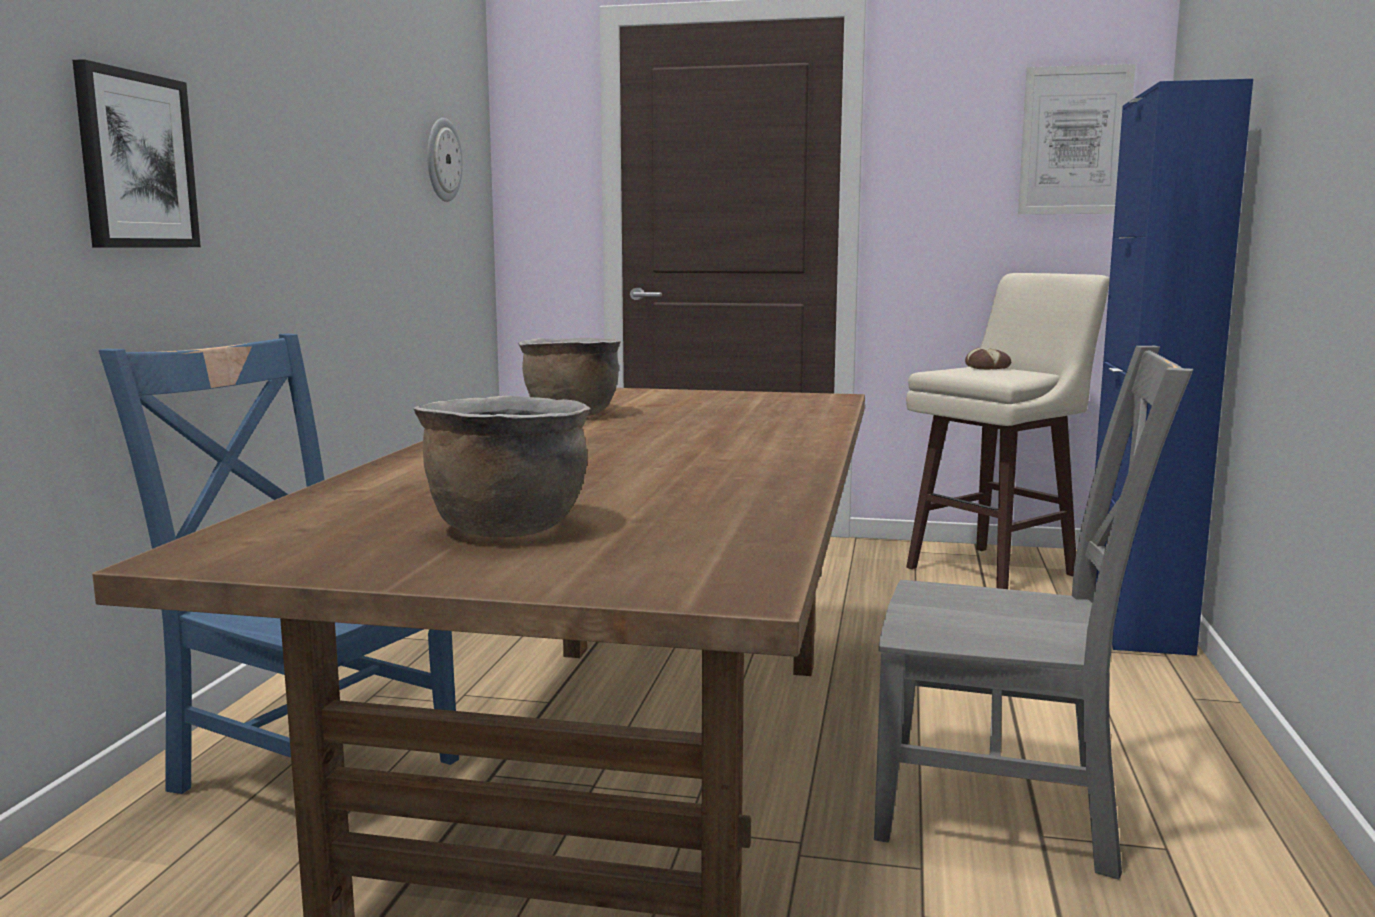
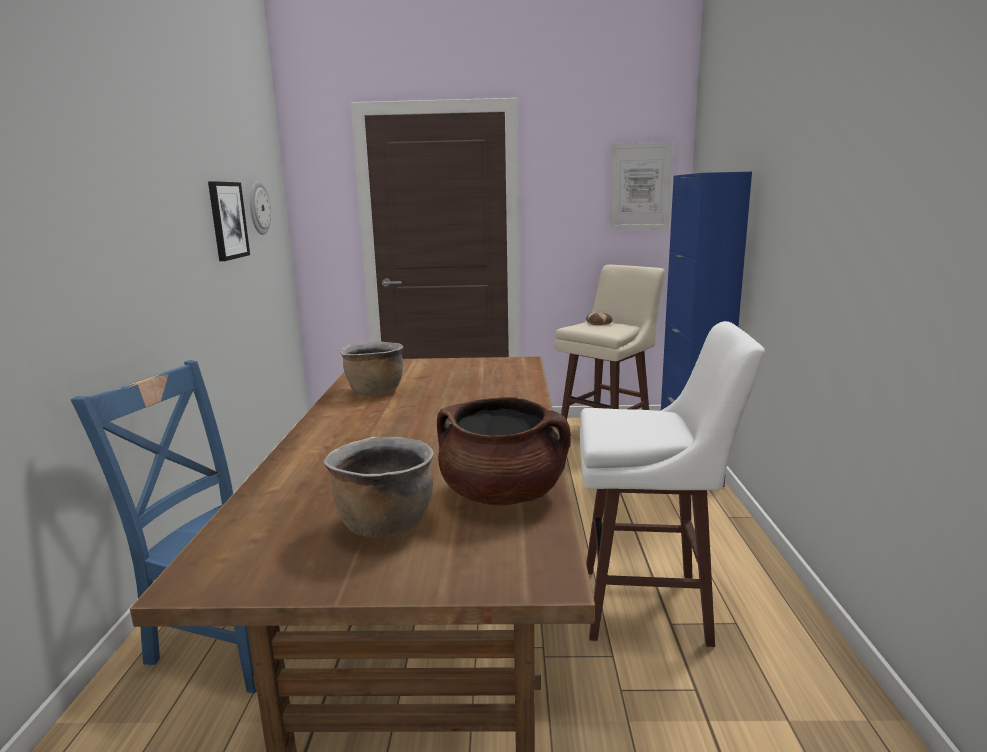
camera: 10 degrees left, 5 degrees up
(136, 161) = (75, 259): picture -> picture (227, 220)
(713, 513) = (503, 495): none -> brown cooking pot
(1008, 808) = (649, 606): grey chair -> white stool

